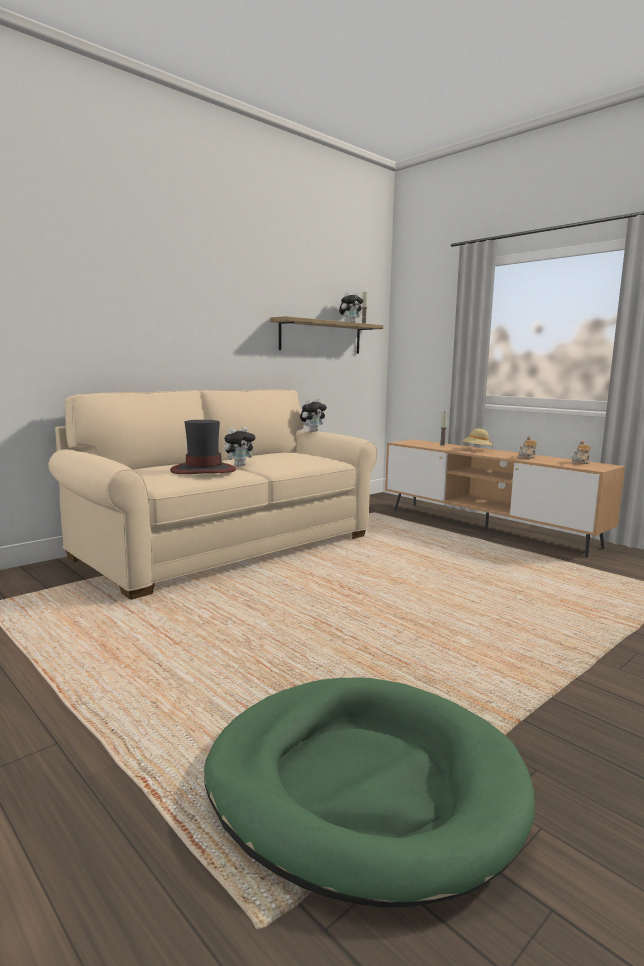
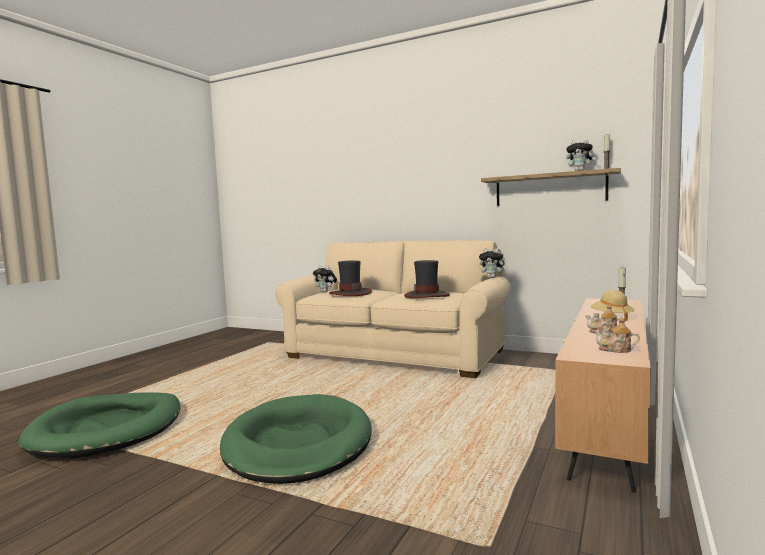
camera: 70 degrees right, 5 degrees down
(239, 465) = (392, 295): plush toy -> plush toy (326, 291)
(293, 458) = (427, 295): none -> hat
(498, 628) = (298, 444): none -> green dog bed

